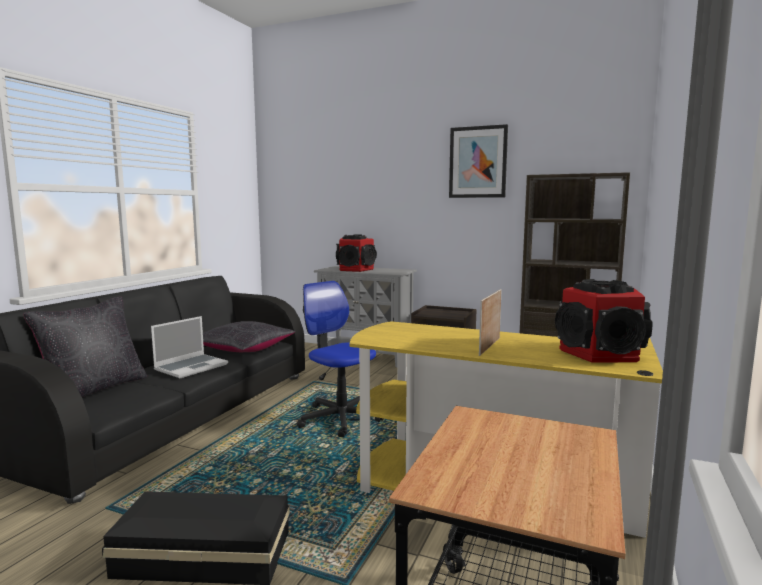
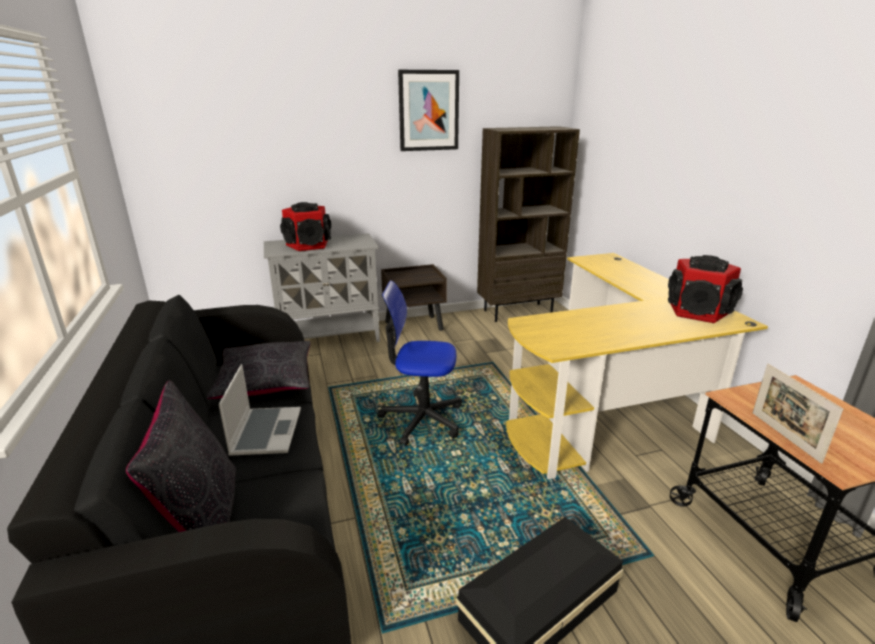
camera: 40 degrees left, 15 degrees up
(489, 346) = (637, 327): picture frame -> picture frame (784, 436)

